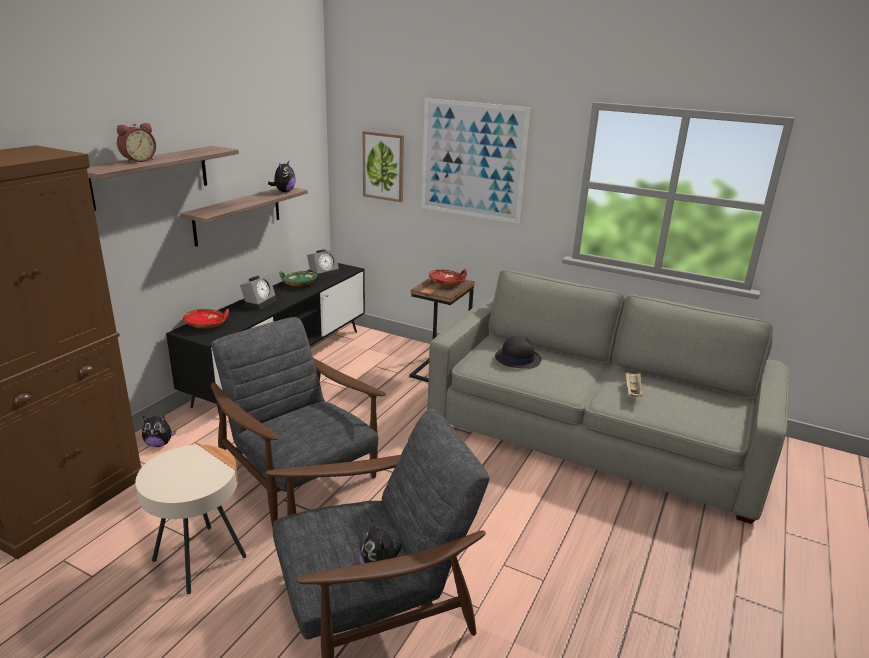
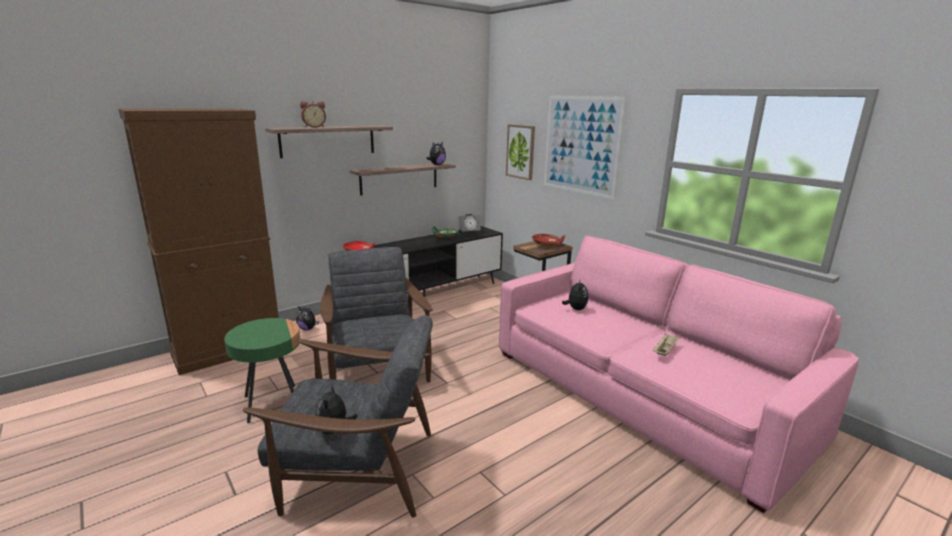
camera: 25 degrees right, 5 degrees down
(199, 559) = (272, 403): beige side table -> green side table
(260, 302) = (406, 244): alarm clock -> none
(517, 358) = (575, 309): black hat -> plush toy
(593, 434) = (642, 393): grey sofa -> pink sofa

